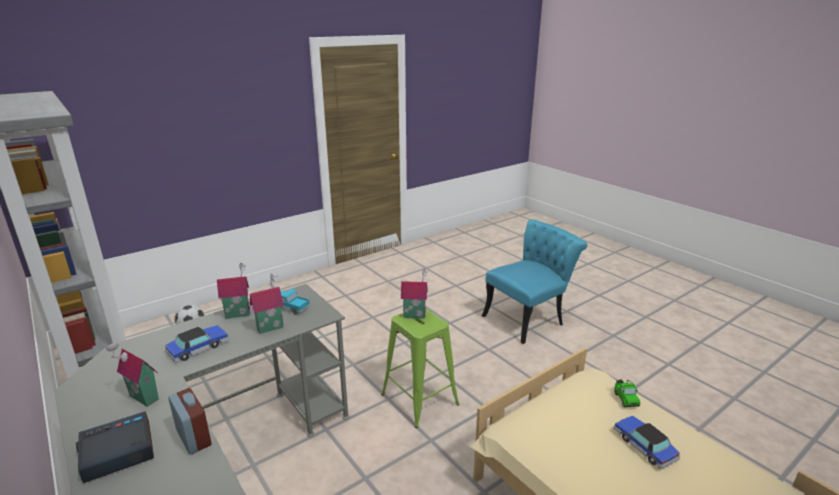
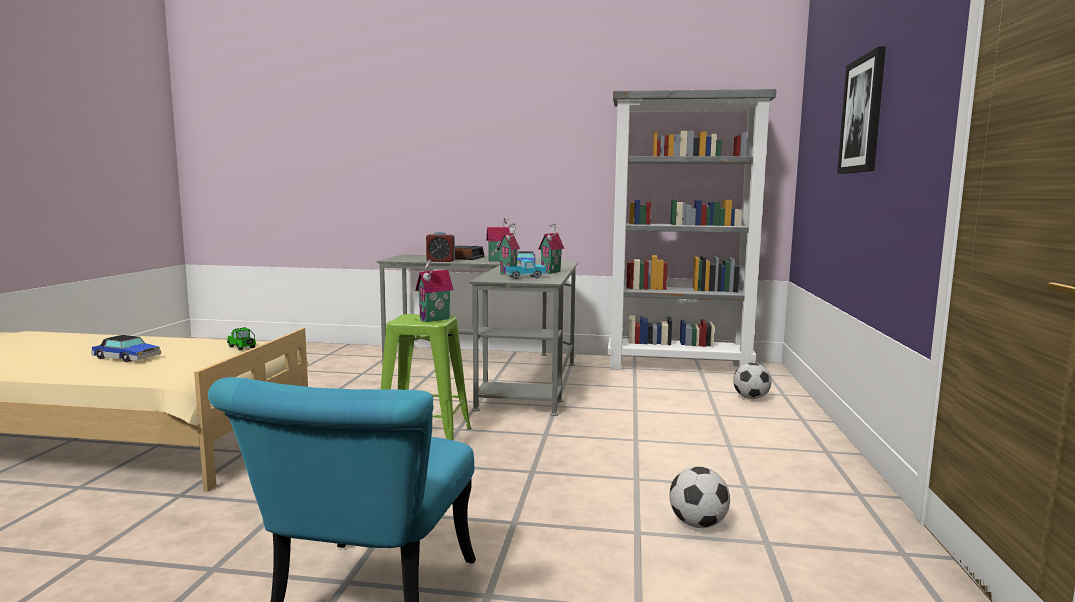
camera: 135 degrees right, 15 degrees down
(195, 113) = (862, 115): none -> picture
(393, 293) = (697, 524): none -> football
(625, 399) = (139, 373): toy car -> toy car (242, 347)

